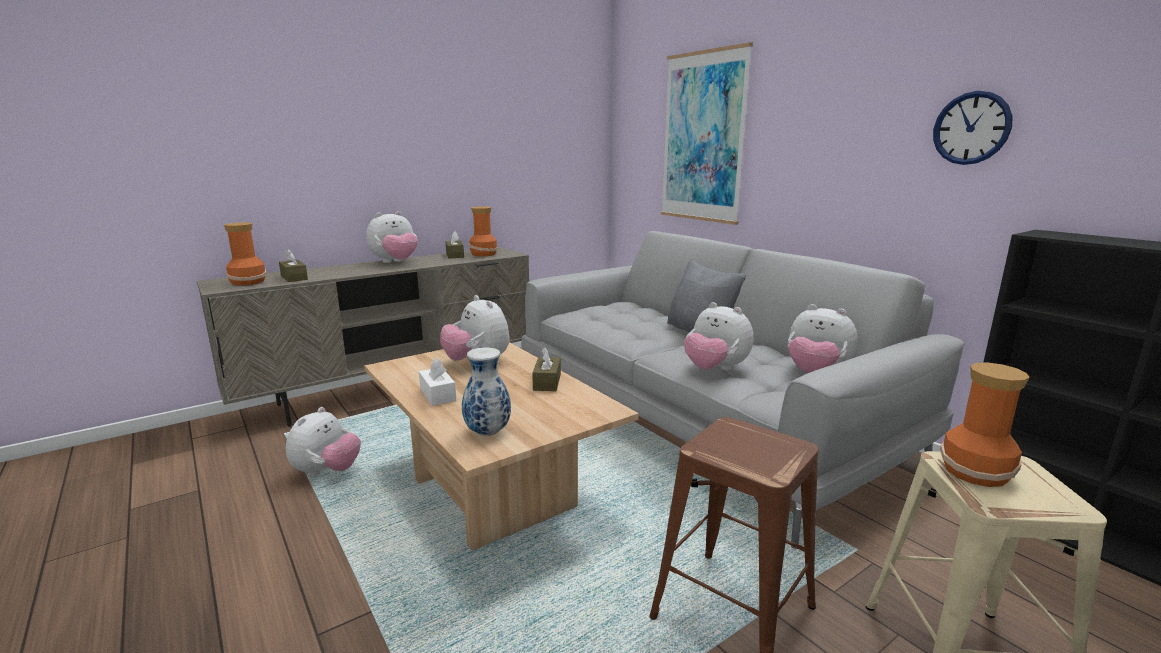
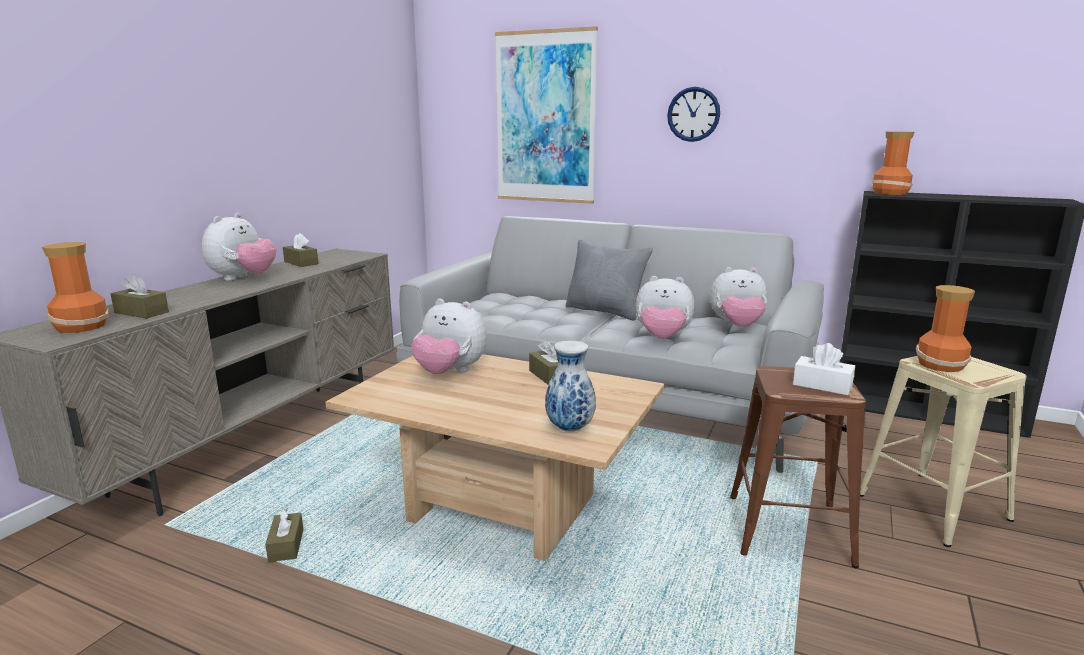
camera: 30 degrees left, 0 degrees up
(327, 471) = (286, 546): plush toy -> brown tissue box
(438, 395) = (464, 410): white tissue box -> white tissue box (822, 385)
(483, 254) = (332, 258): vase -> vase (889, 193)
(971, 128) = (809, 113): wall clock -> wall clock (693, 114)

